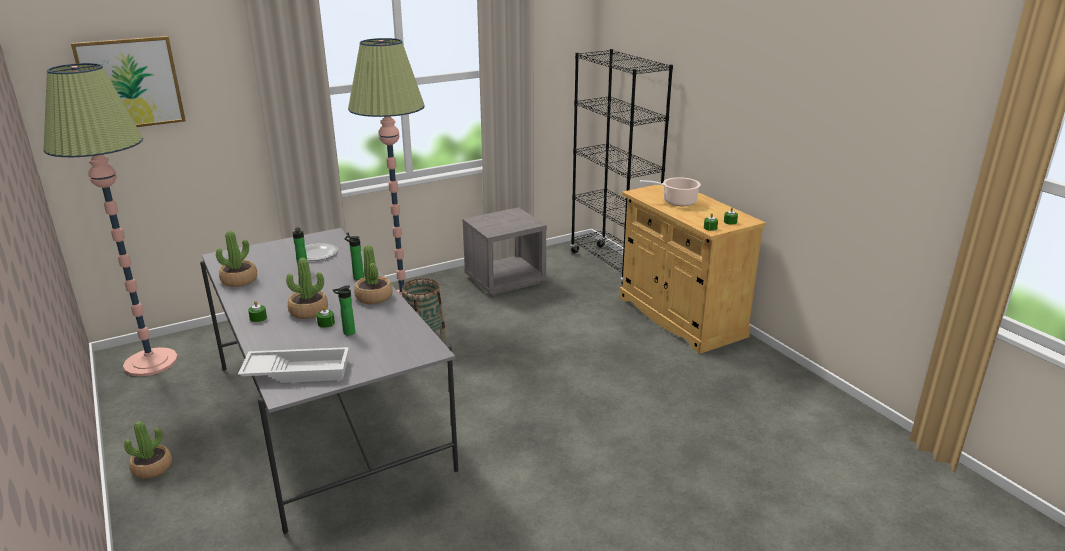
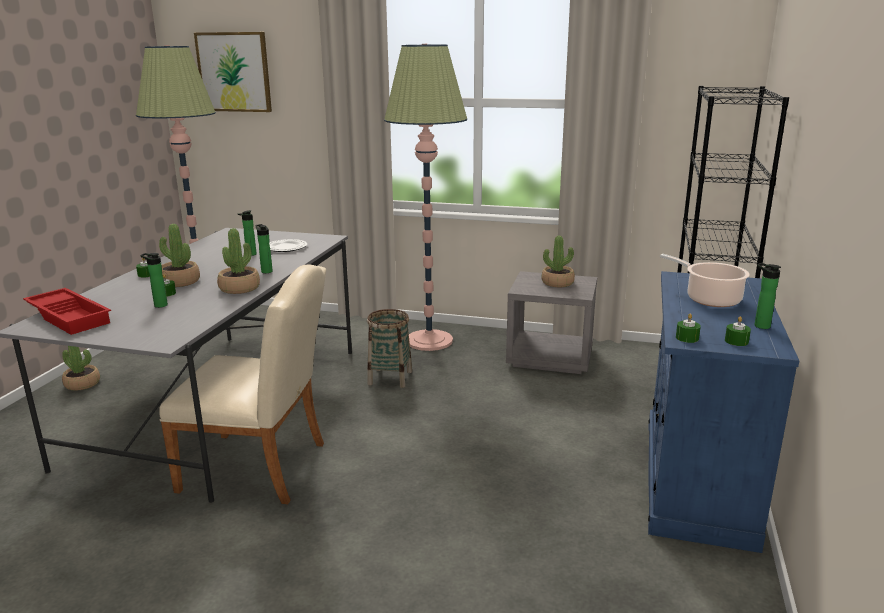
camera: 45 degrees right, 5 degrees down
(239, 280) = (201, 248): potted plant -> potted plant (557, 283)
(298, 371) = (70, 316): white tray -> red tray
(450, 434) = (263, 468): none -> beige chair
(680, 316) = (696, 479): beige cabinet -> blue cabinet
(722, 210) = (759, 325): none -> bottle

